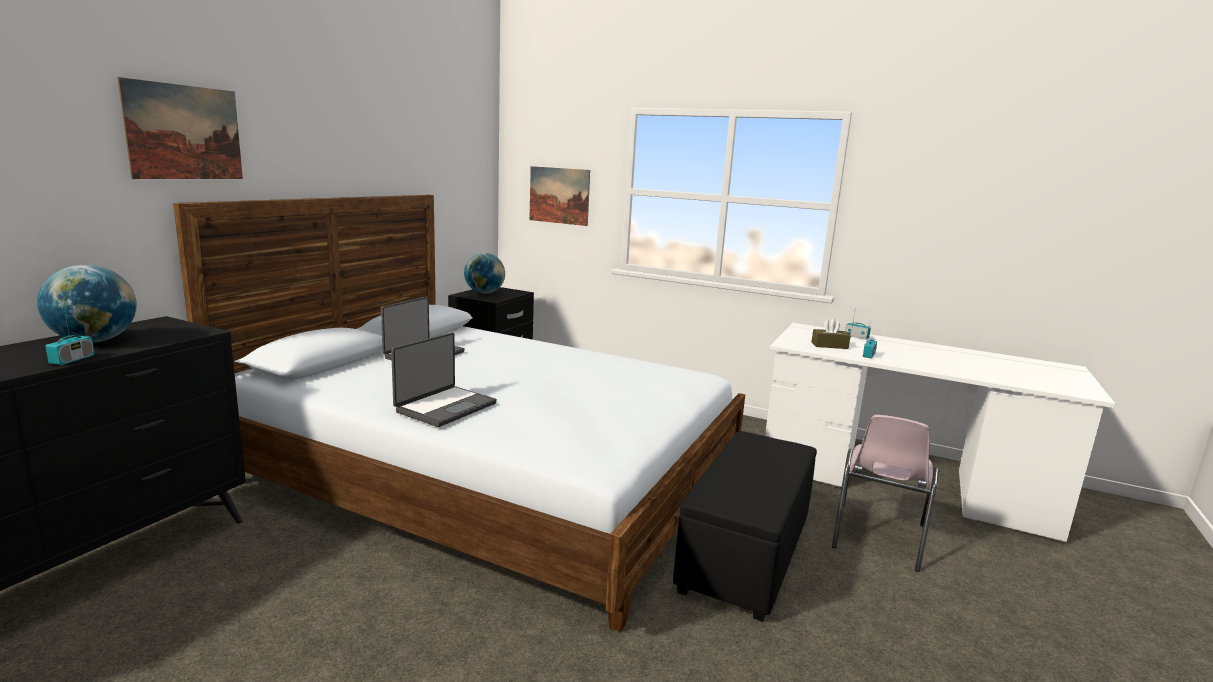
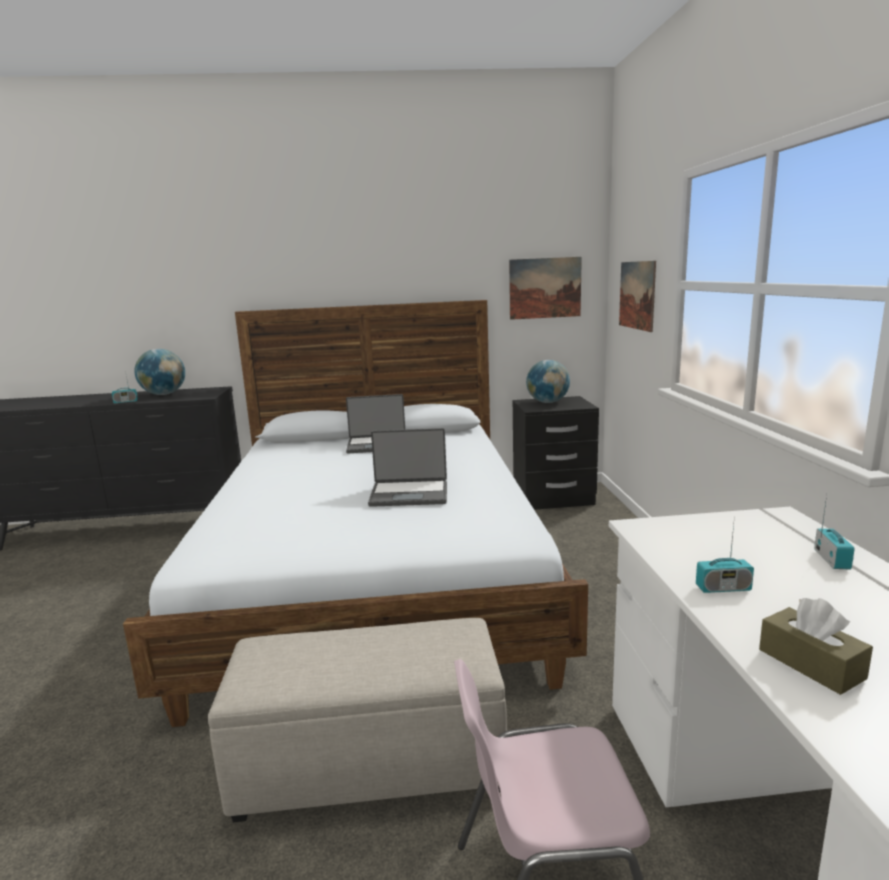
camera: 60 degrees right, 0 degrees up
(184, 132) = (249, 263): picture -> picture (545, 288)
(445, 407) = (265, 483): laptop -> laptop (409, 494)
(745, 553) = (372, 763): black ottoman -> beige ottoman
(829, 345) = (709, 551): brown tissue box -> brown tissue box (811, 664)

